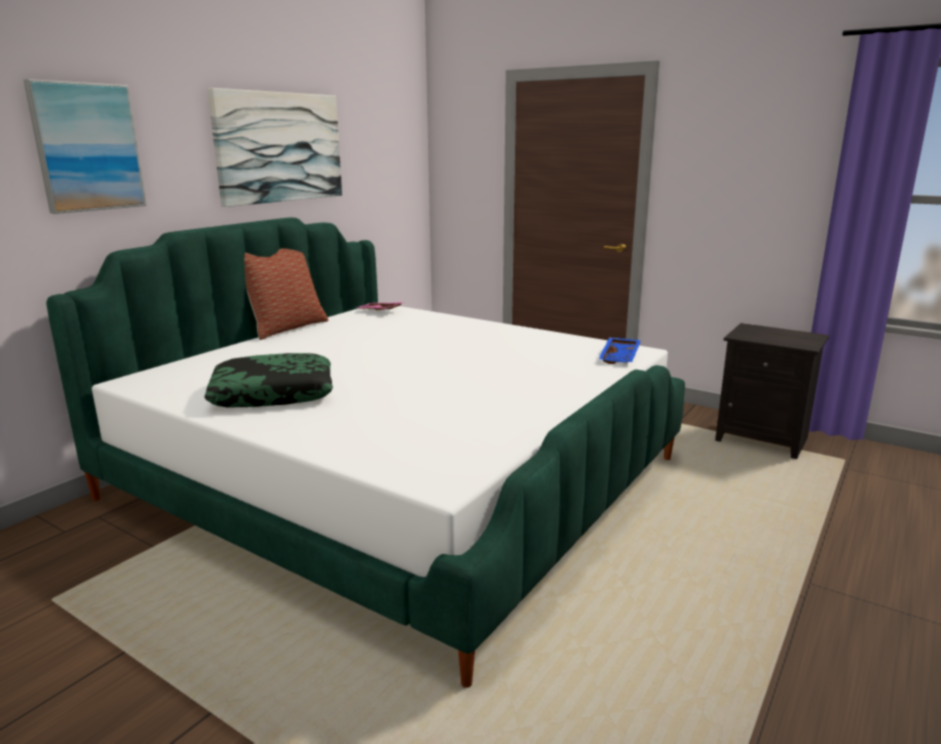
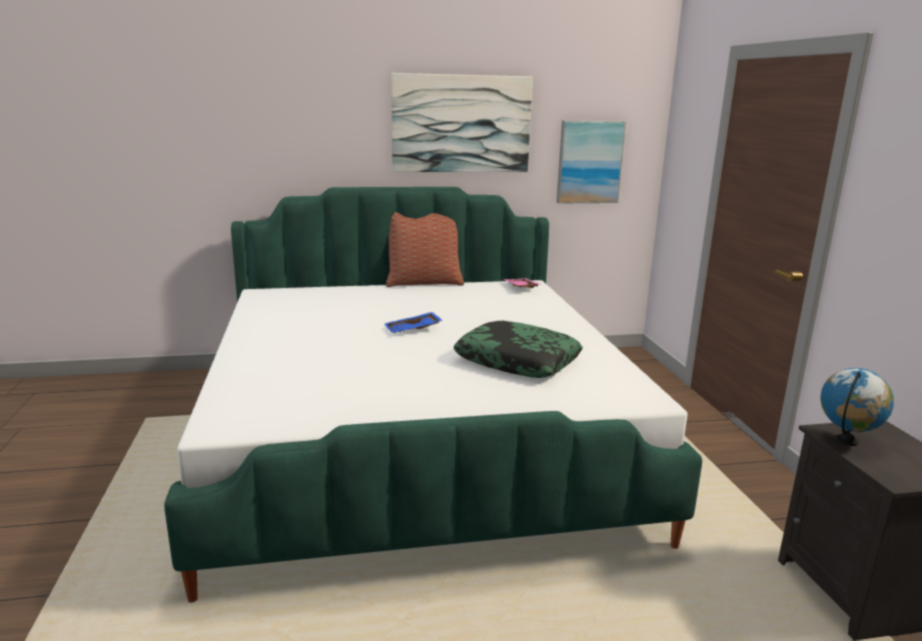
camera: 45 degrees right, 0 degrees up
(87, 147) = (282, 119): picture -> picture (589, 162)
(273, 394) = (298, 327): pillow -> pillow (517, 361)
(620, 357) = (610, 398): blue tray -> blue tray (413, 330)
(755, 337) = (847, 441): none -> globe

